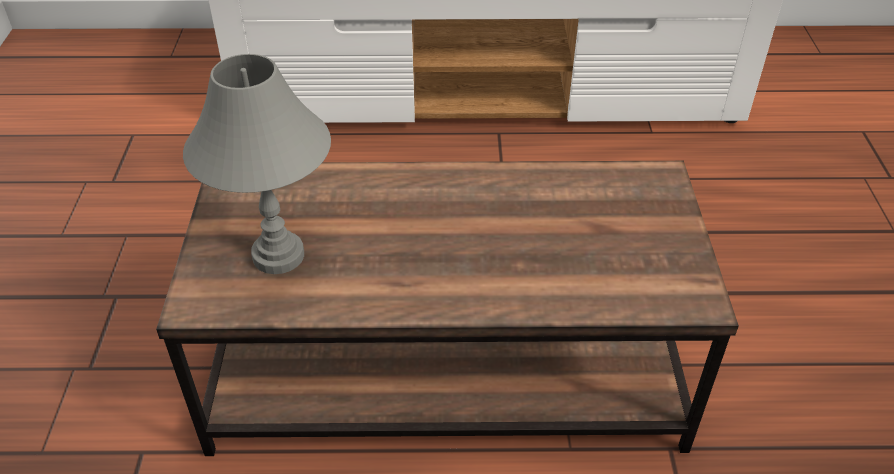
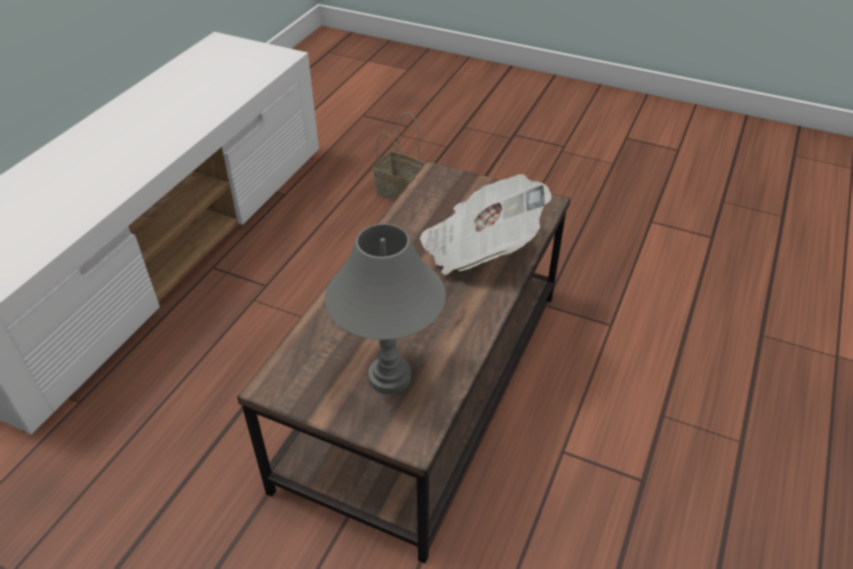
camera: 65 degrees left, 0 degrees up
(545, 262) = (480, 248): none -> newspaper
(751, 218) = (398, 191): none -> basket

